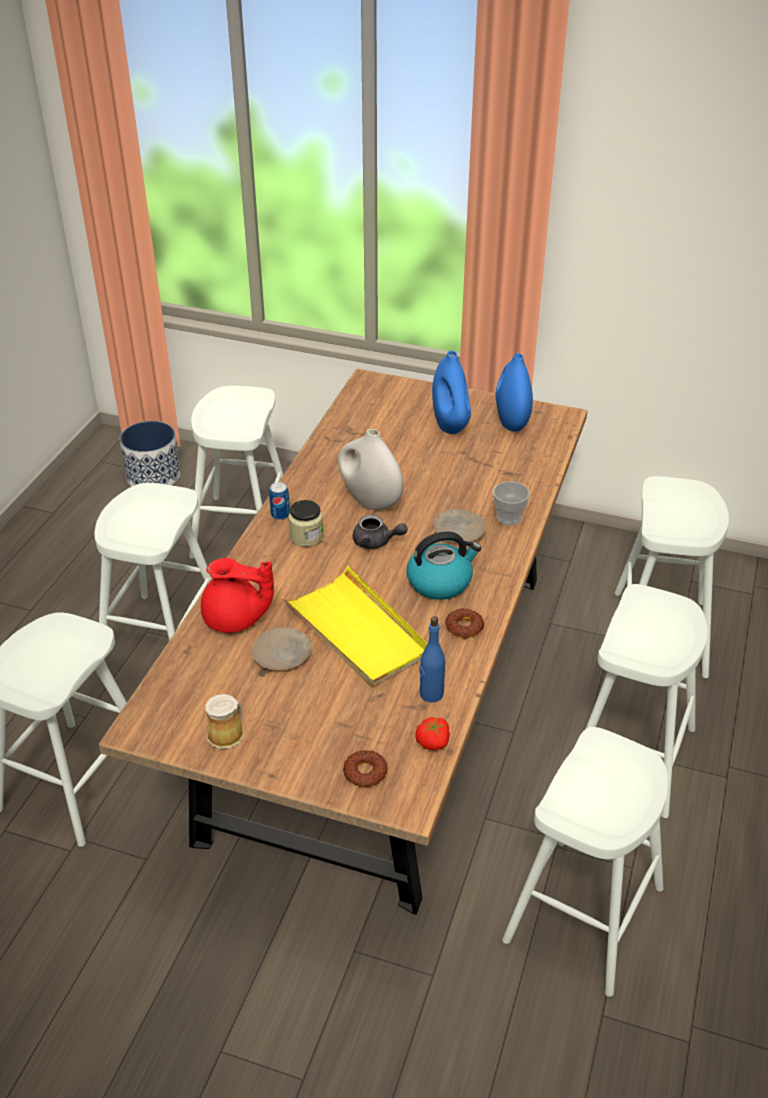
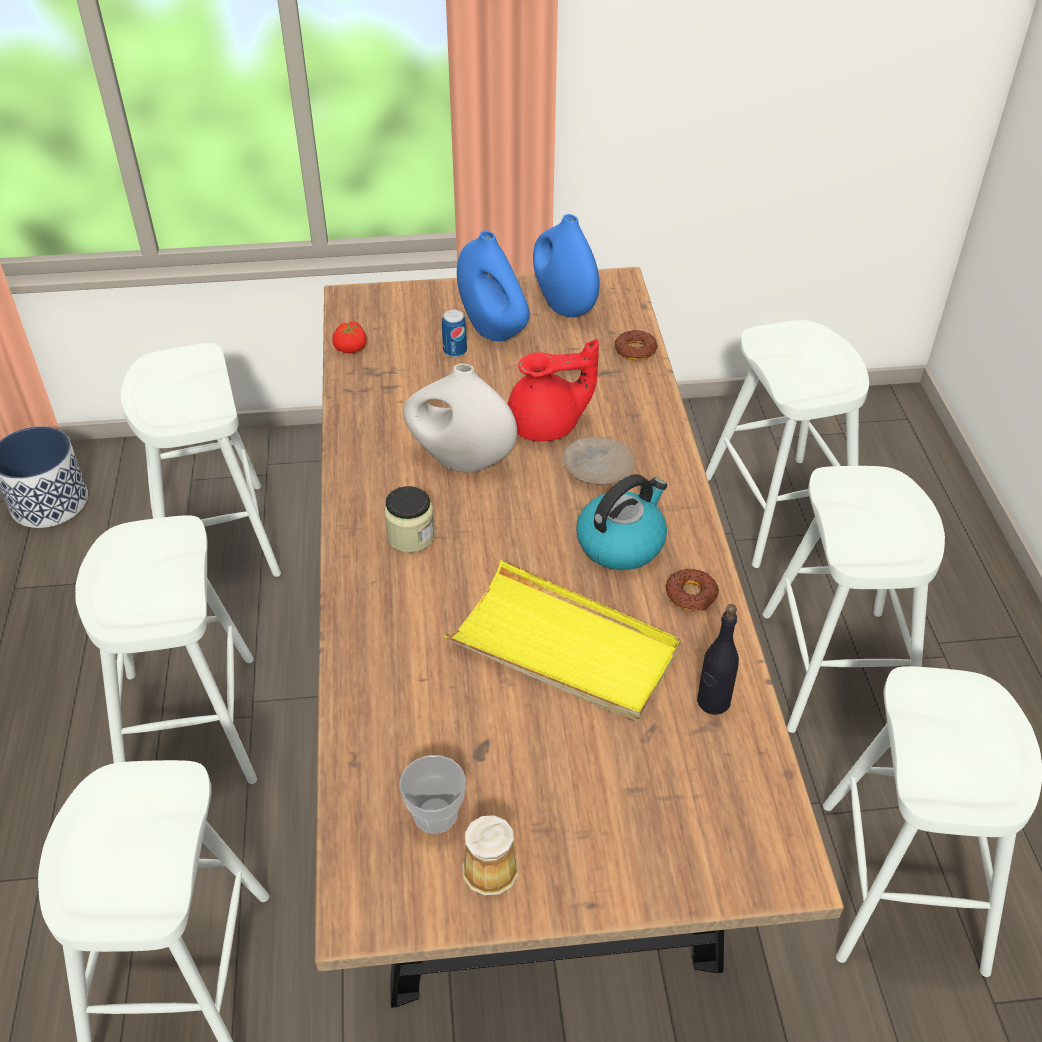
camera: 25 degrees left, 5 degrees up
(236, 619) = (393, 689): red teapot -> red teapot (547, 425)
(280, 515) = (355, 516): can -> can (455, 351)
(282, 654) = (489, 718): beige plate -> none
(365, 772) = (707, 848): donut -> donut (635, 350)
(376, 542) = (506, 514): grey teapot -> none
(431, 694) = (713, 702): blue bottle -> black bottle
(433, 741) = (760, 768): tomato -> tomato (351, 347)
(509, 517) = (644, 430): cup -> cup (435, 814)

